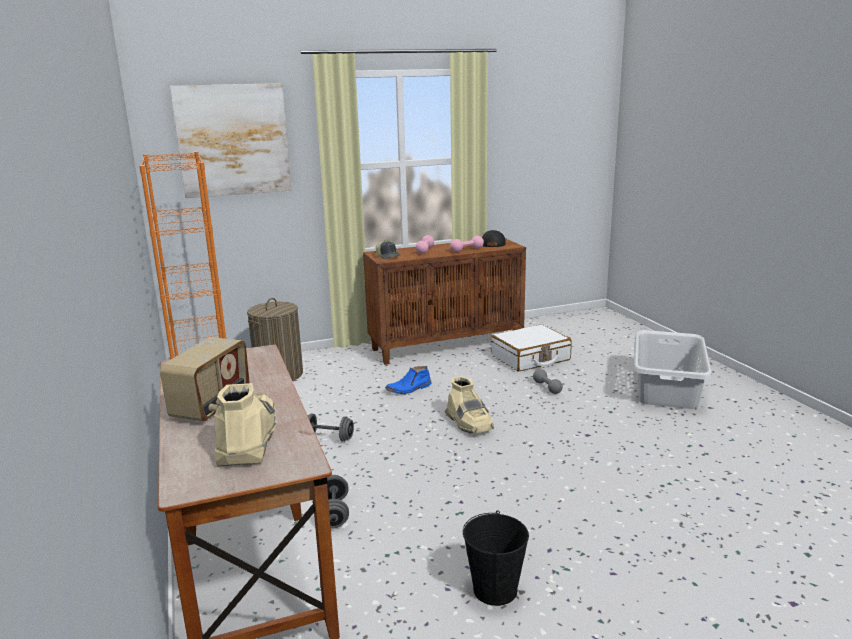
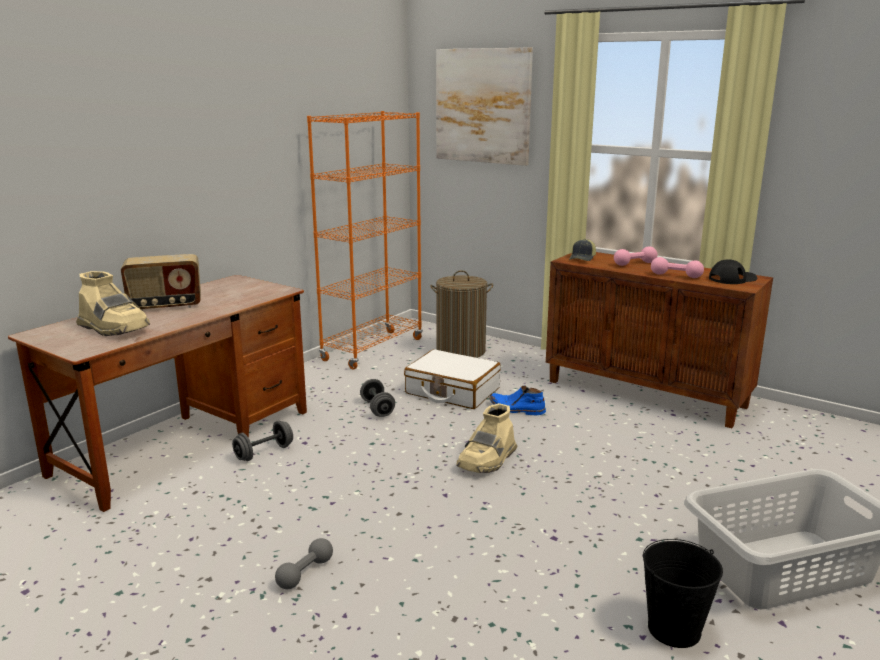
camera: 55 degrees right, 0 degrees up
(247, 440) = (114, 328): beige boot -> beige boot turned 75 degrees clockwise
(495, 589) = (204, 563): black bucket -> black bucket (674, 629)
(530, 358) = (701, 447): white suitcase -> white suitcase (452, 391)
(547, 387) = (638, 479): grey dumbbell -> grey dumbbell (305, 573)

